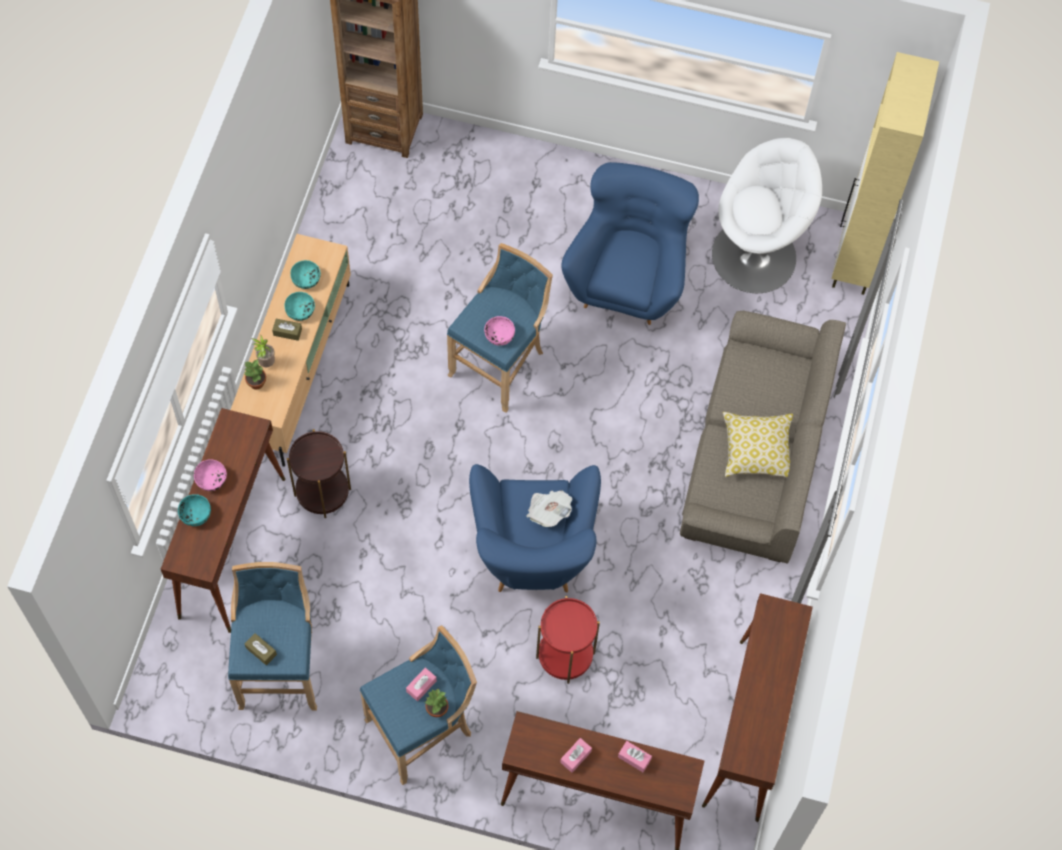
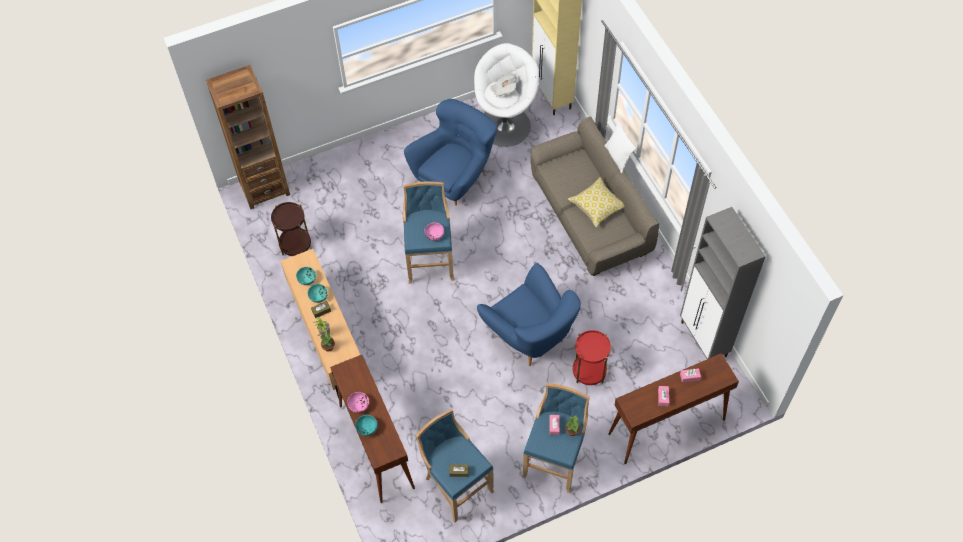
camera: 35 degrees left, 5 degrees down
(322, 492) = (398, 385): brown side table -> brown side table (295, 244)
(548, 512) = (529, 304): newspaper -> newspaper (503, 89)
(628, 280) = (455, 177): blue armchair -> blue armchair turned 60 degrees clockwise
(749, 730) = (703, 340): brown console table -> grey cabinet
(828, 404) = (617, 157): none -> white pillow

